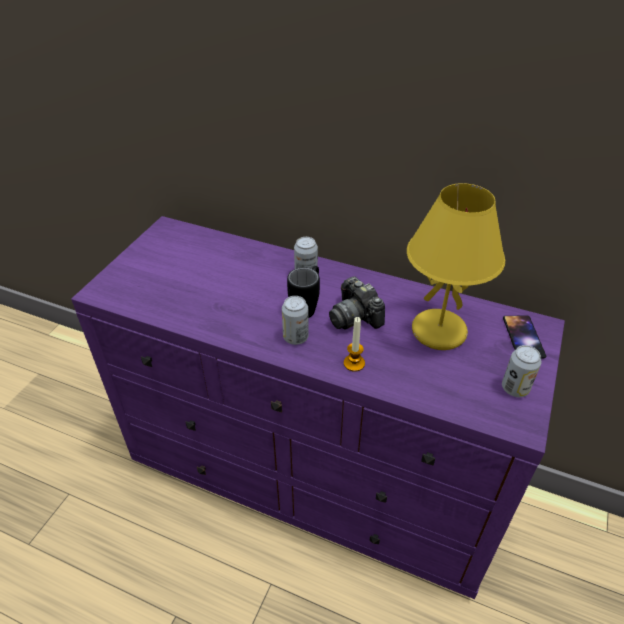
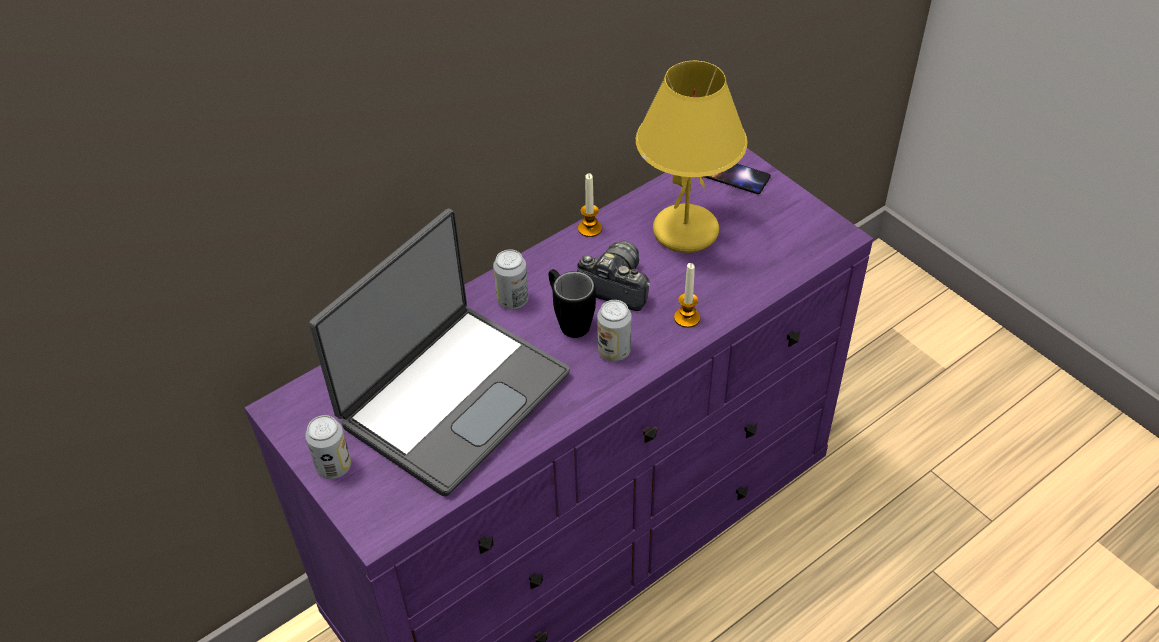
camera: 60 degrees left, 5 degrees up
(210, 282) = (452, 397): none -> laptop
(355, 316) = (616, 286): camera -> camera turned 150 degrees counterclockwise
(397, 285) = (590, 228): none -> candle
(515, 388) = (793, 217): can -> can (334, 467)

